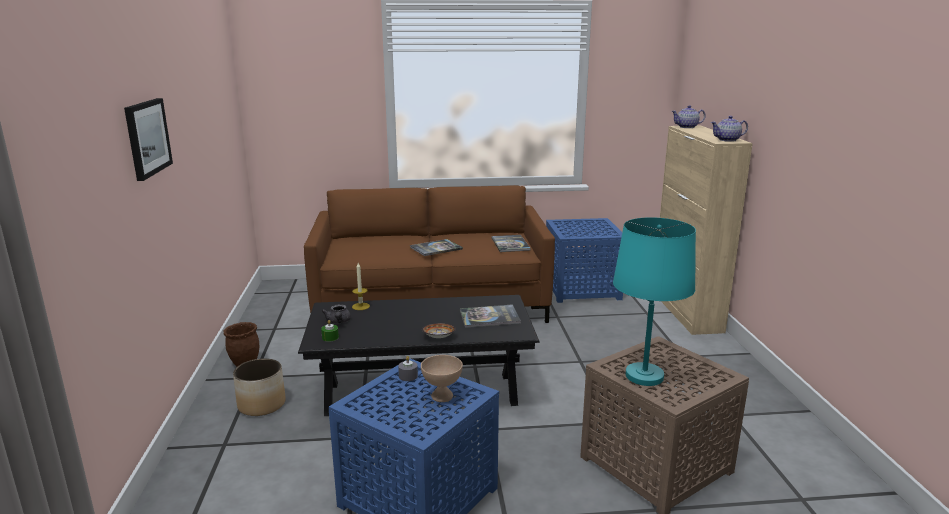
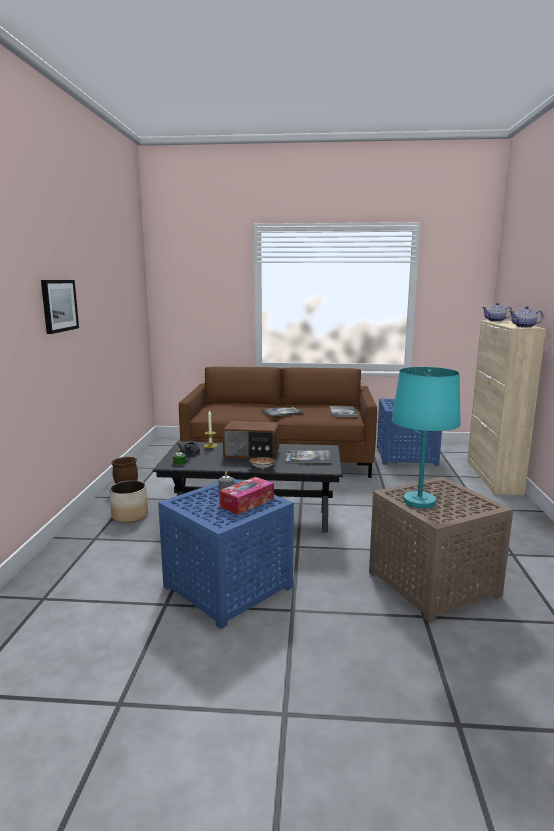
camera: 10 degrees right, 5 degrees down
(418, 315) = (252, 453): none -> radio
(442, 397) = (247, 502): beige bowl -> tissue box

